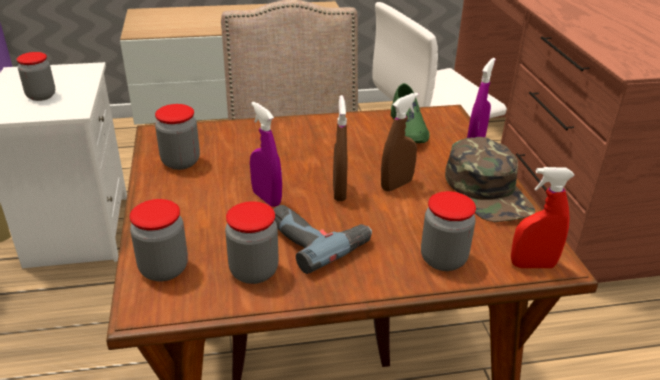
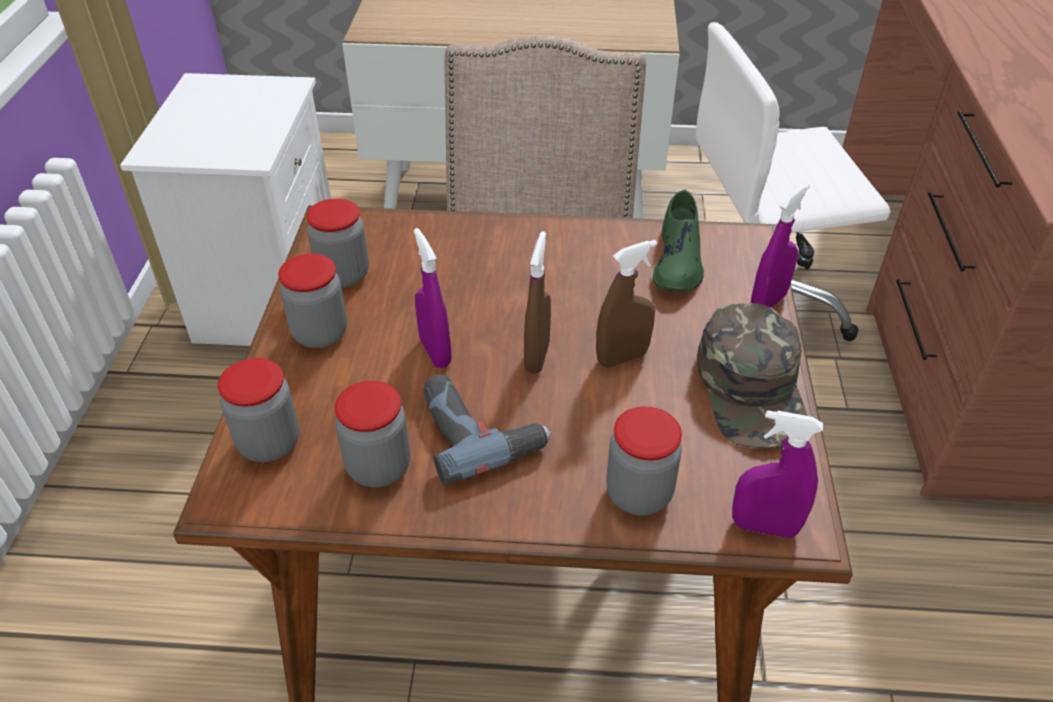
camera: 15 degrees right, 10 degrees up
(41, 96) = (218, 127): jar -> jar (320, 333)
(532, 265) = (764, 527): red spray bottle -> purple spray bottle

